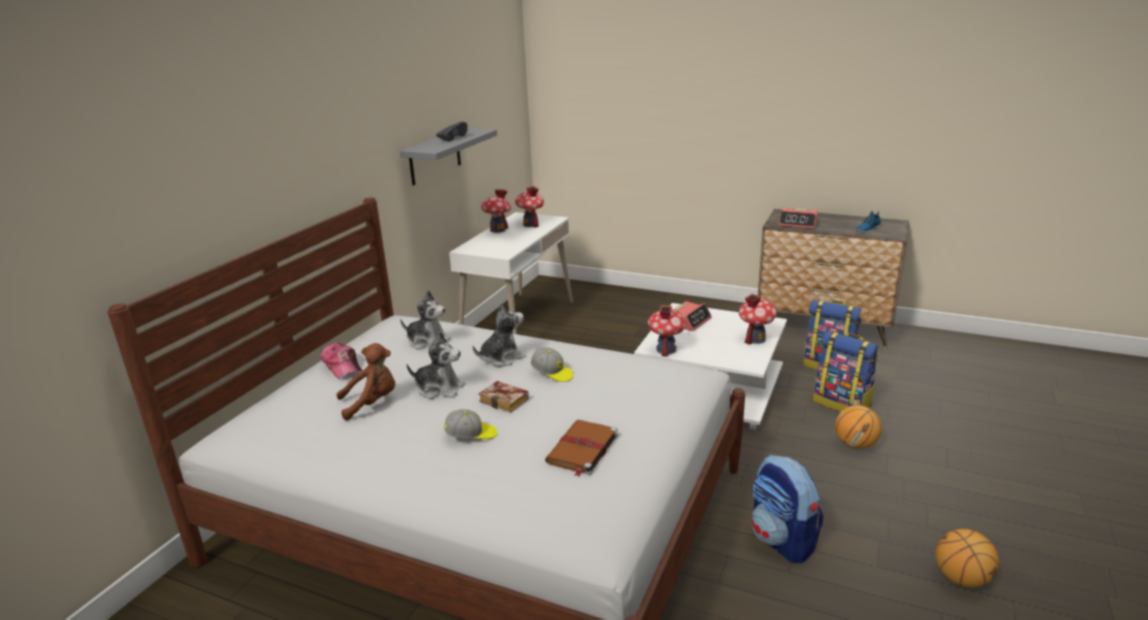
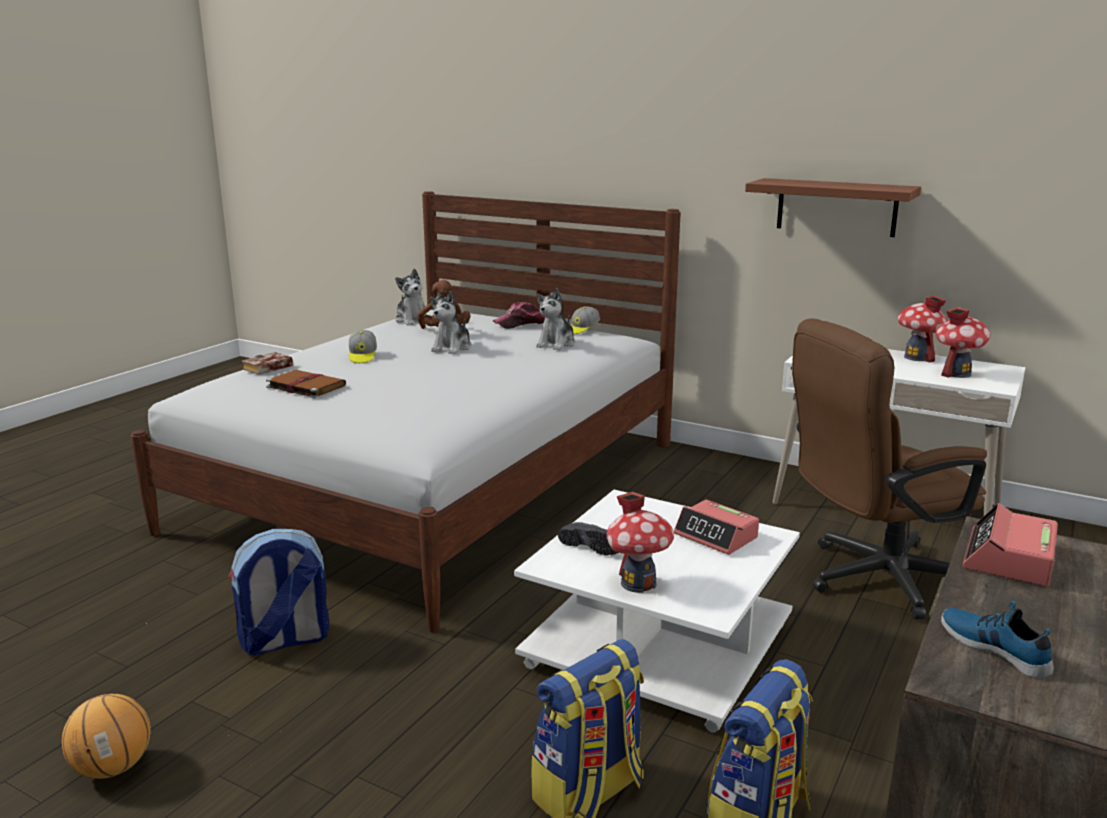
camera: 95 degrees right, 5 degrees down
(435, 156) = (836, 207): grey shelf -> brown shelf
(452, 138) = (838, 184): black shoe -> black shoe (593, 547)
(501, 358) = (502, 366): plush toy -> plush toy (412, 320)
(506, 400) = (412, 366): book -> book (267, 369)
(552, 373) = (453, 381): cap -> cap (582, 330)
(612, 331) = (872, 579): none -> brown office chair
(666, 350) = (614, 509): toy house -> none
(855, 445) = (448, 766): basketball -> none

